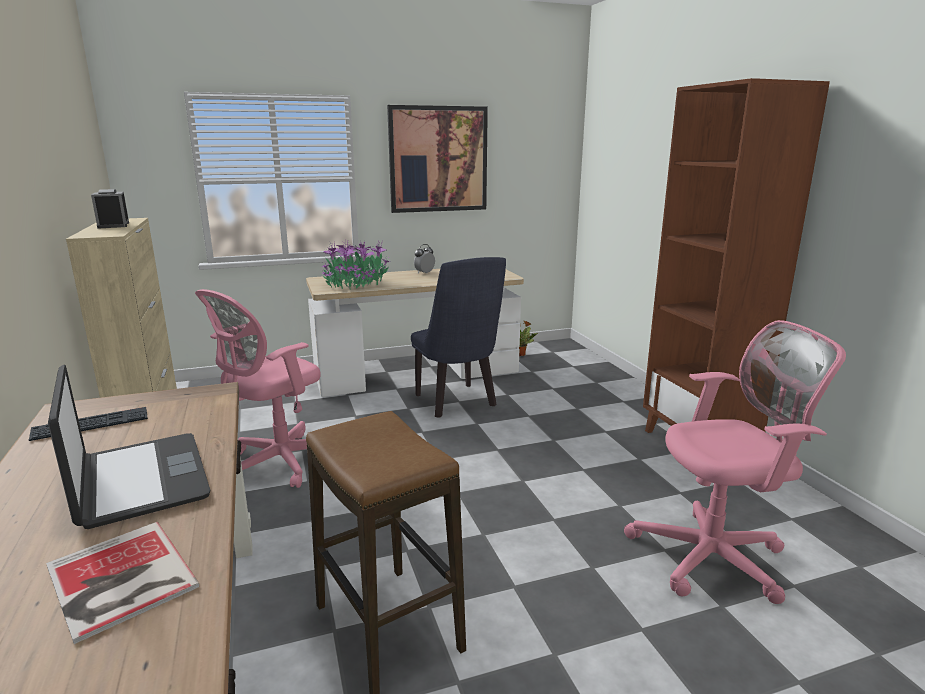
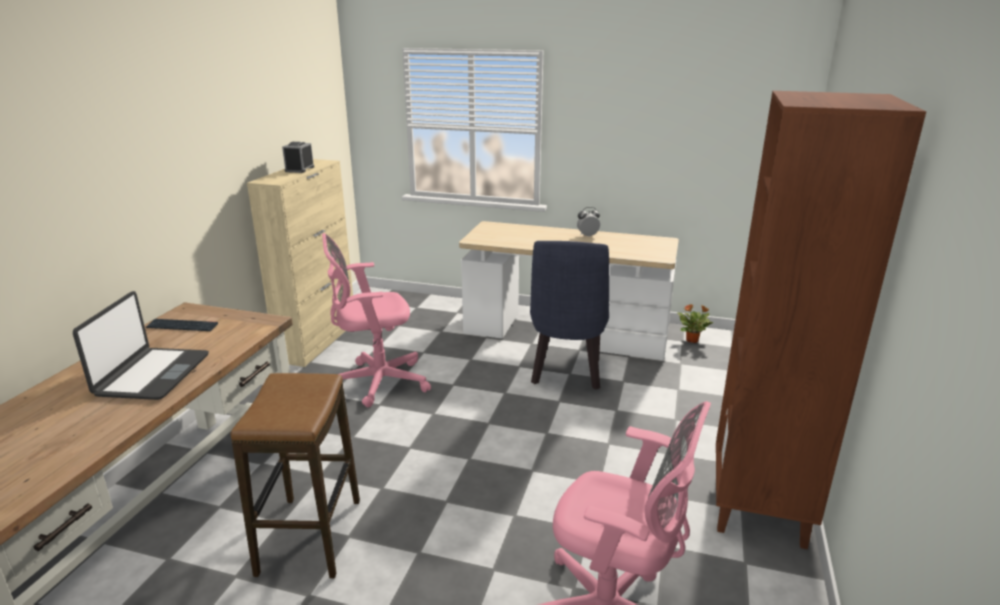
camera: 35 degrees right, 5 degrees up
(119, 580) = (71, 432): book -> none
(356, 284) = (507, 238): potted plant -> none
(438, 159) = (629, 117): picture -> none

